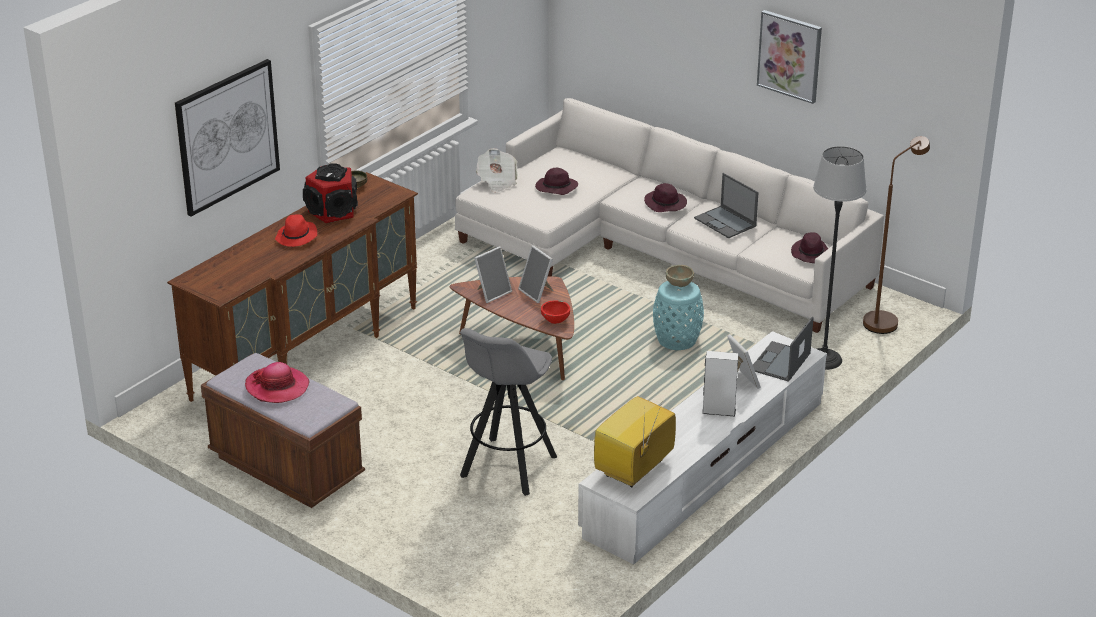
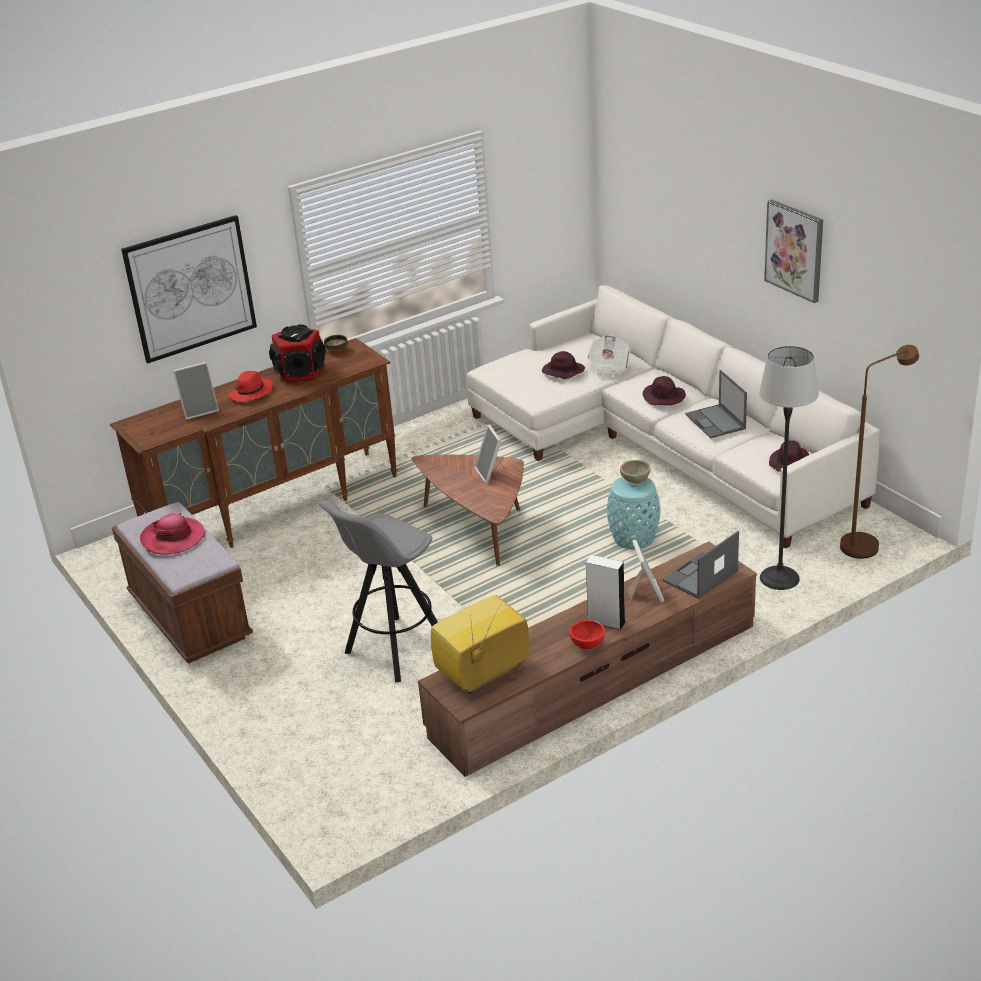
camera: 20 degrees right, 0 degrees up
(492, 293) = (448, 469): picture frame -> picture frame (200, 410)
(497, 181) = (510, 360): newspaper -> newspaper (609, 368)
(555, 321) = (493, 504): red bowl -> red bowl (588, 645)
(706, 467) = (596, 680): white tv stand -> brown tv stand

